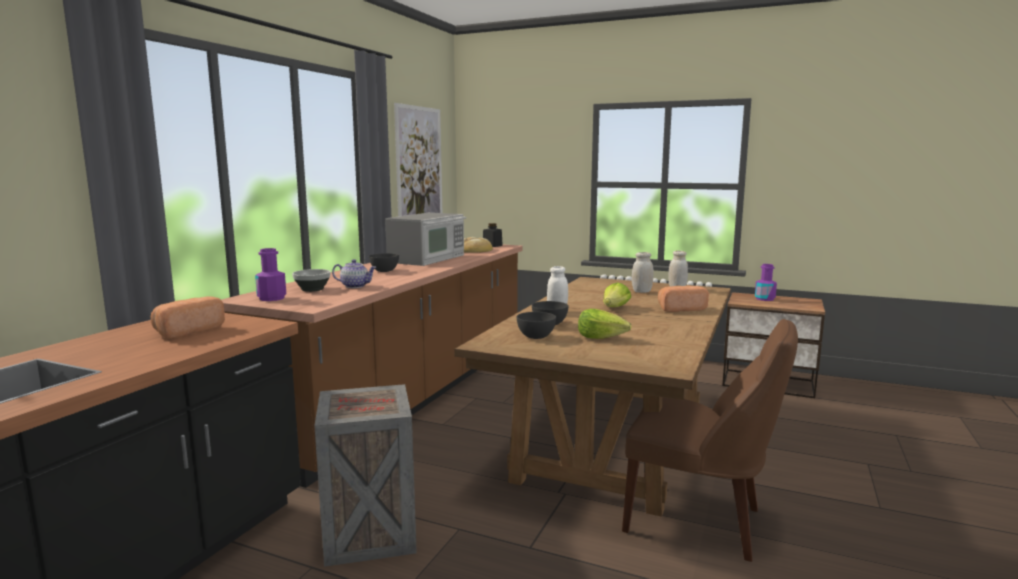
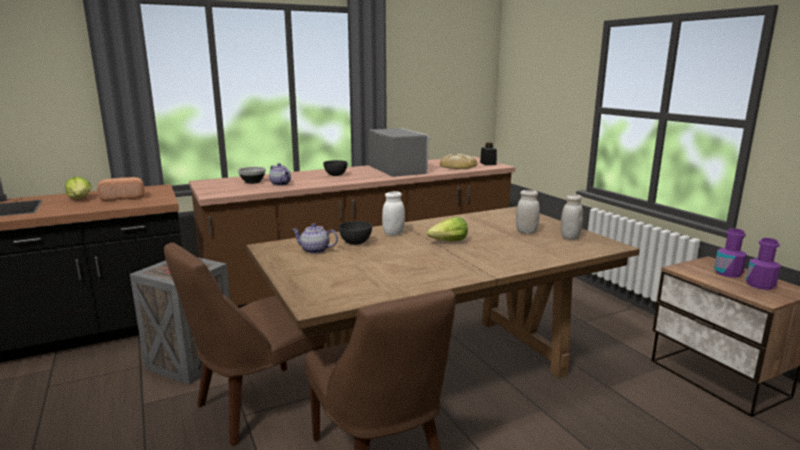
camera: 40 degrees right, 5 degrees up
(272, 298) = (215, 184): purple bottle -> purple bottle (760, 285)
(419, 168) = (440, 88): picture -> none
(428, 258) = (398, 169): microwave -> microwave turned 90 degrees counterclockwise
(524, 535) = (256, 405): none -> brown chair
(536, 337) = (314, 250): grey bowl -> teapot
(601, 338) = (353, 264): lettuce -> lettuce (80, 199)
(680, 309) = (504, 257): bread -> none

